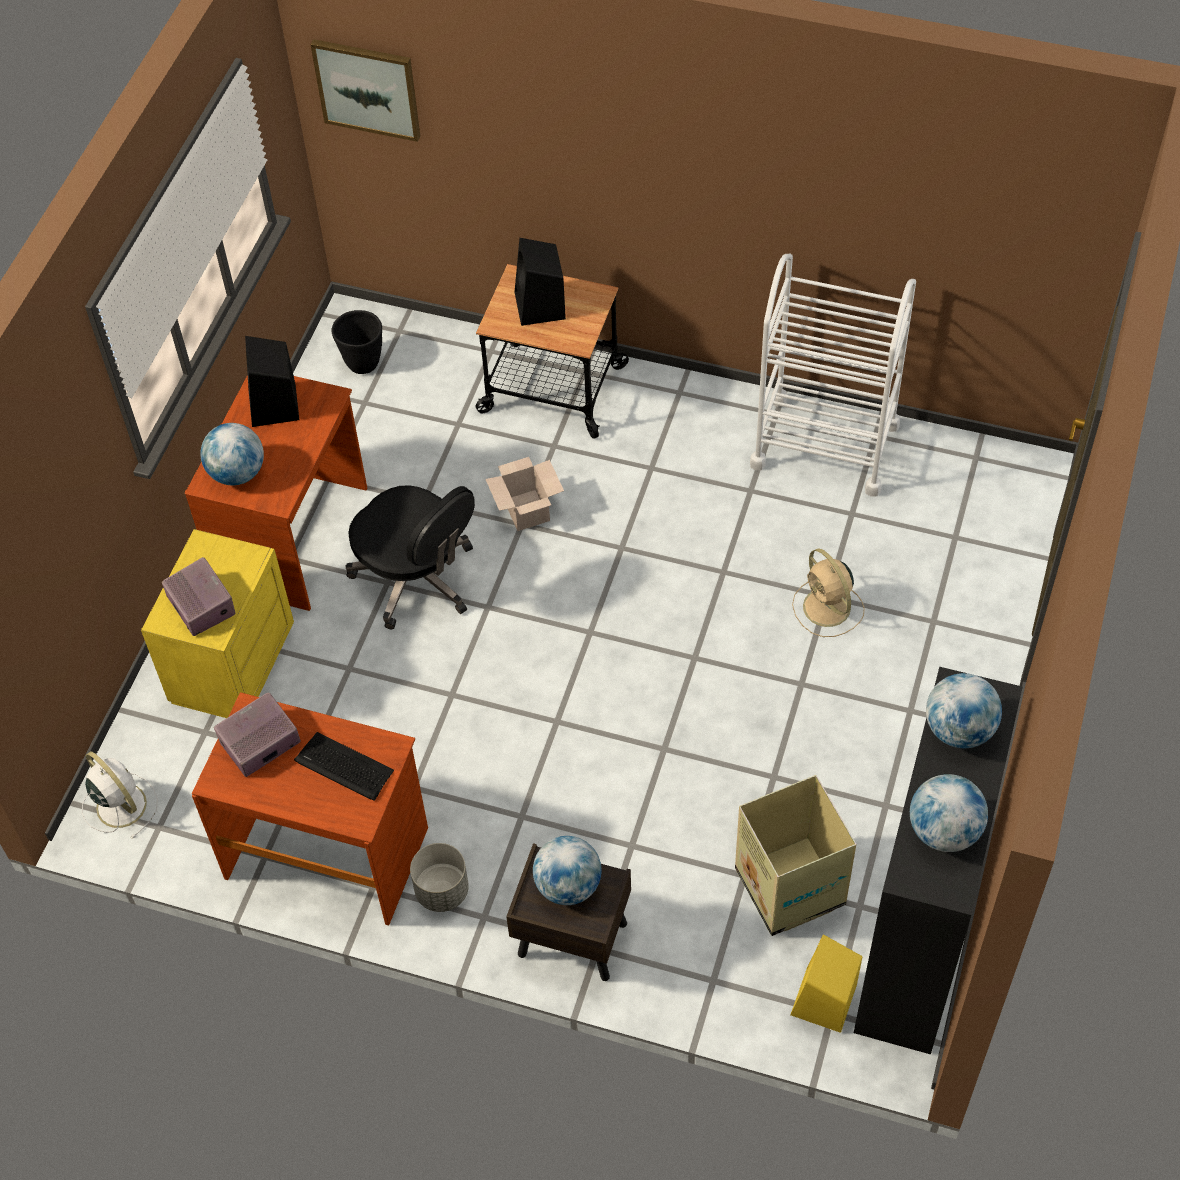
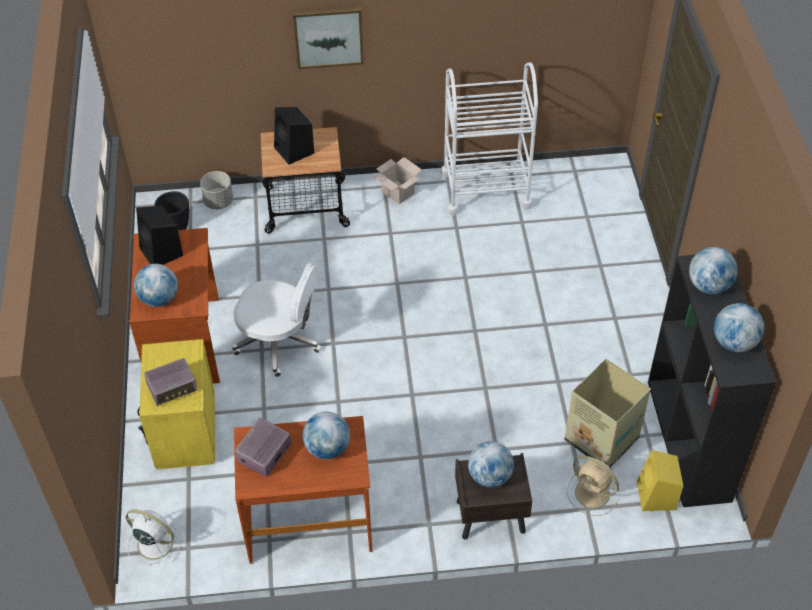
camera: 25 degrees left, 5 degrees down
(201, 605) = (172, 388): radio -> radio turned 120 degrees clockwise
(344, 767) = (327, 448): keyboard -> globe
(367, 88) = (153, 36): picture -> picture (328, 37)
(417, 579) = (279, 341): black office chair -> white office chair
(442, 890) = (394, 518): grey planter -> grey planter (219, 201)
(528, 511) = (328, 280): cardboard box -> cardboard box (399, 192)
(828, 609) = (537, 278): beige fan -> beige fan (593, 494)

